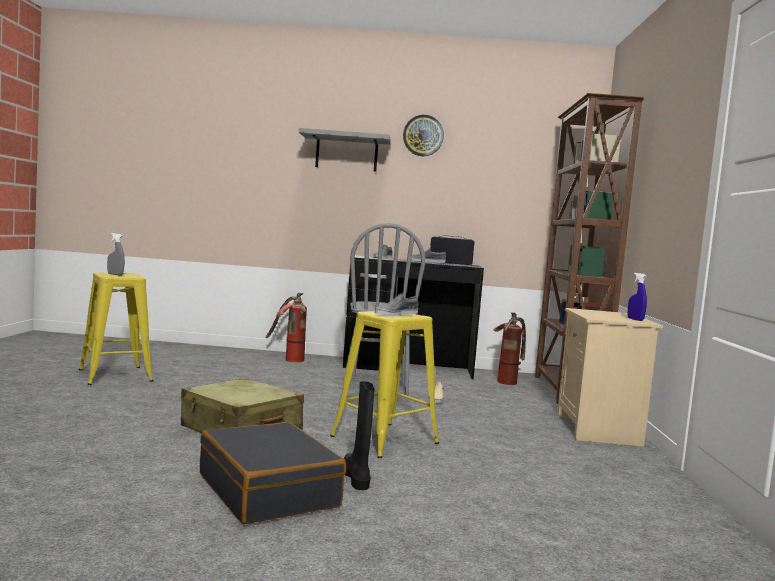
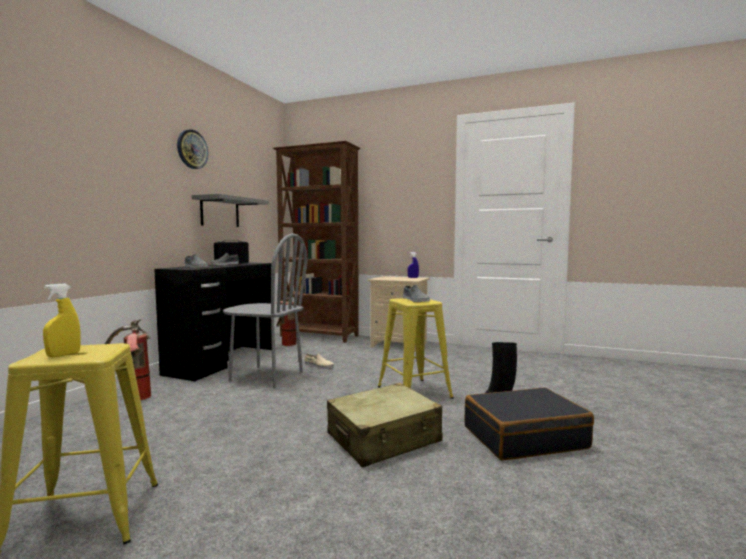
camera: 70 degrees left, 0 degrees up
(115, 274) = (63, 355): grey spray bottle -> yellow spray bottle
(346, 153) = (130, 159): grey shelf -> grey shelf (220, 212)

